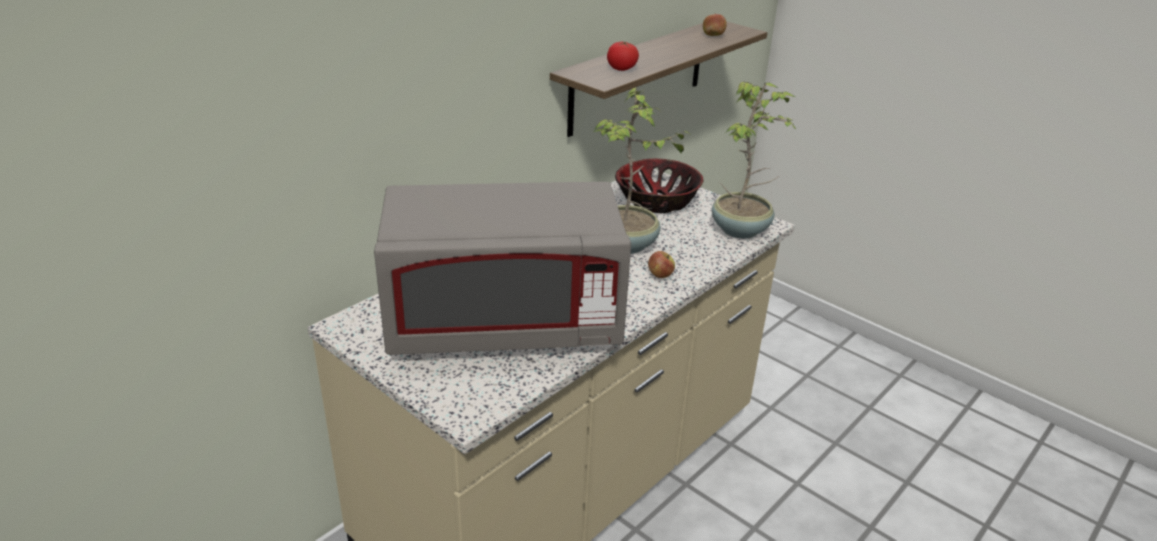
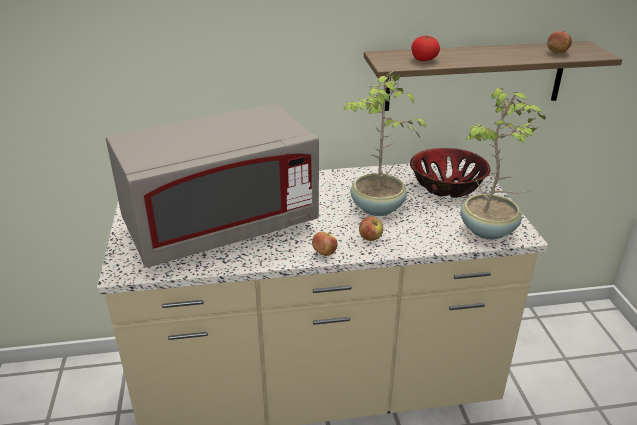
camera: 40 degrees right, 0 degrees up
(504, 324) = (221, 227): grey microwave -> grey microwave turned 60 degrees counterclockwise
(640, 306) = (324, 253): none -> apple

